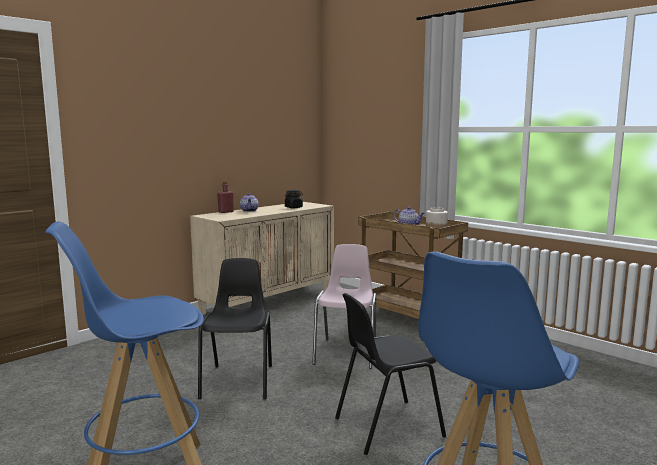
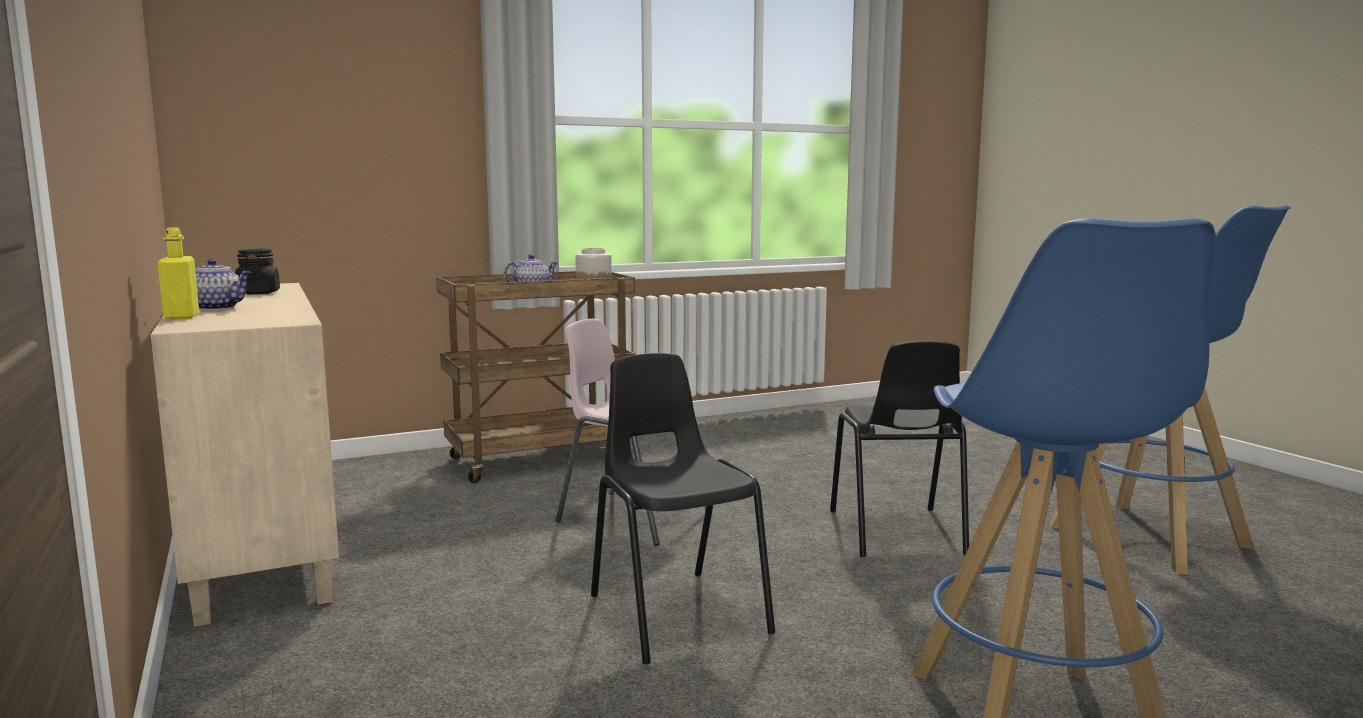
camera: 70 degrees left, 0 degrees up
(226, 212) = (182, 317): red bottle -> yellow bottle
(239, 381) = (677, 613): black chair -> black chair turned 45 degrees clockwise

